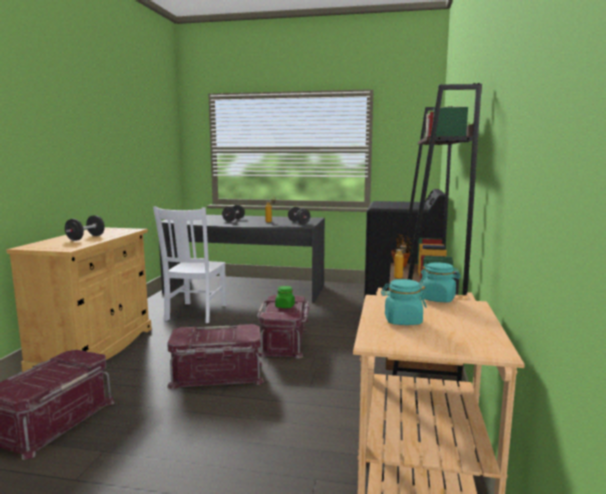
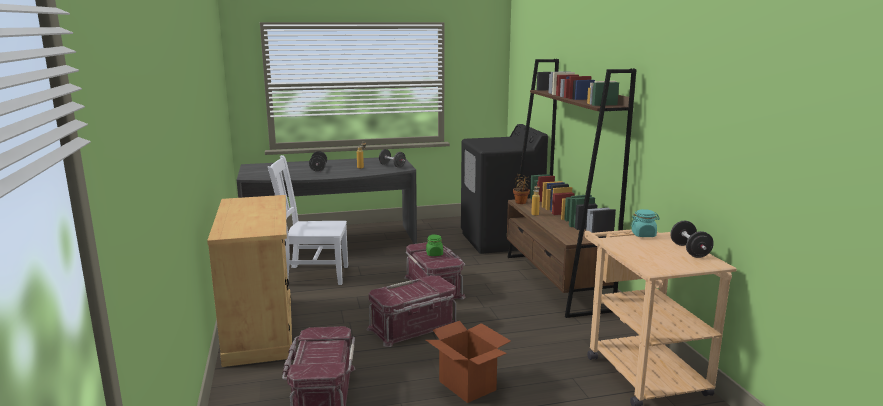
camera: 25 degrees left, 5 degrees up
(86, 238) = (254, 215): black dumbbell -> black dumbbell (689, 251)
(189, 452) = (467, 386): none -> cardboard box
(195, 313) = (313, 275): white chair -> white chair turned 105 degrees clockwise
(402, 321) = (647, 254): turquoise jar -> none

